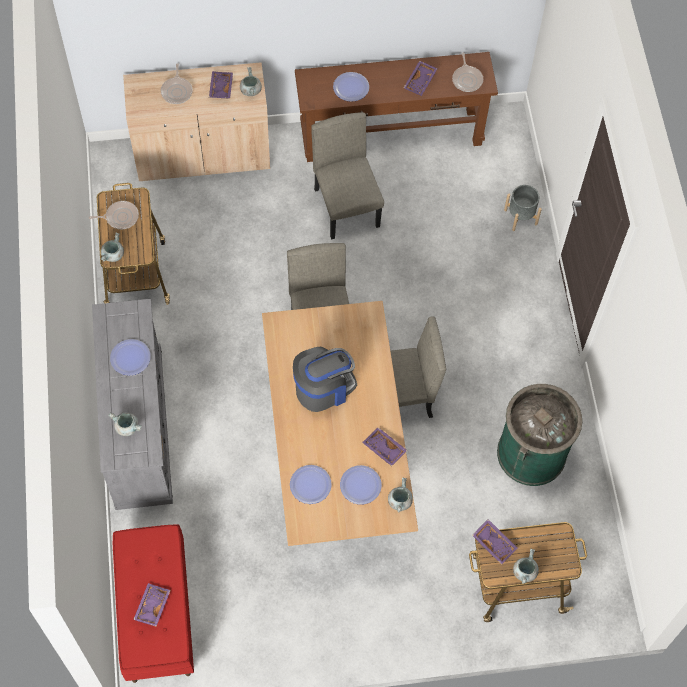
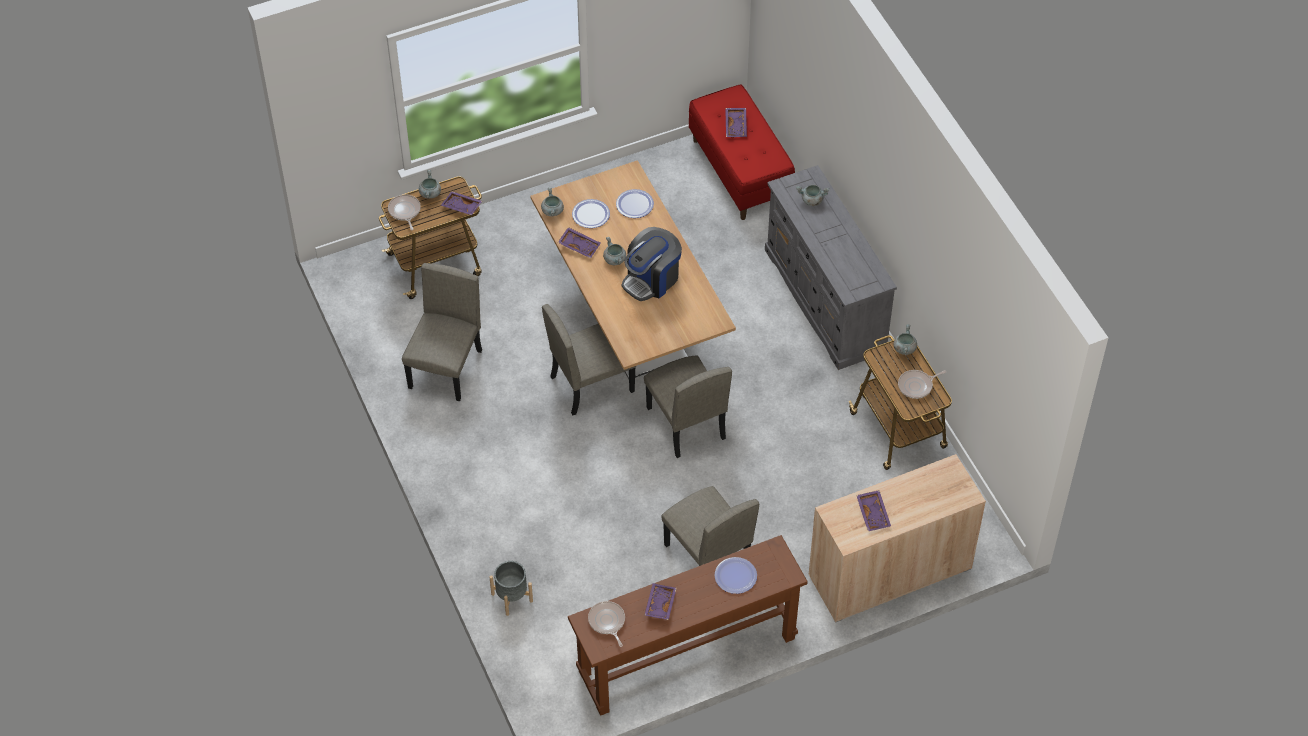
camera: 165 degrees right, 10 degrees down
(130, 357) = (837, 253): plate -> none
(177, 91) = (918, 498): frying pan -> frying pan (404, 211)
(250, 90) = (840, 520): grey cooking pot -> grey cooking pot (615, 260)
(531, 453) = (446, 369): green trash can -> beige chair

